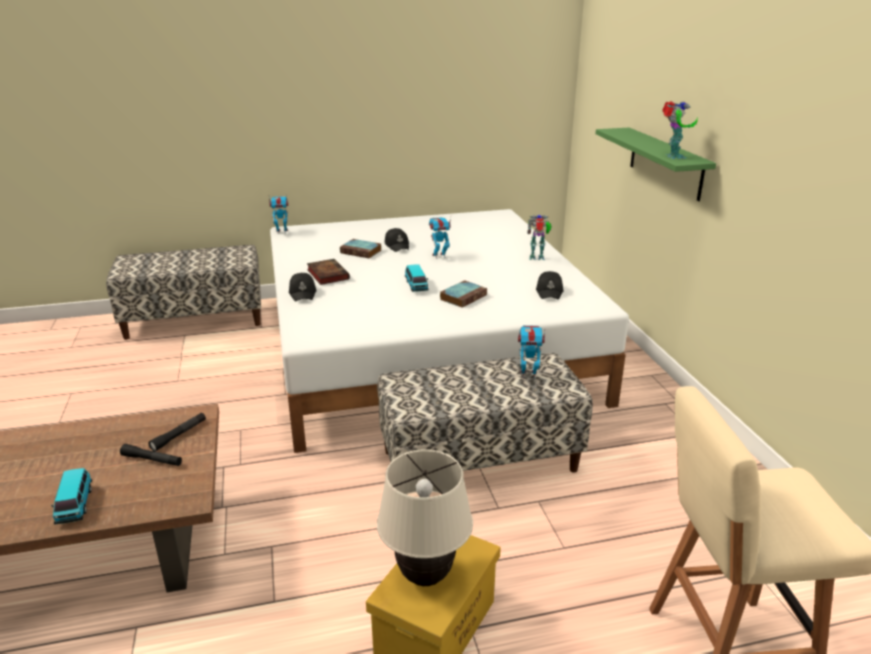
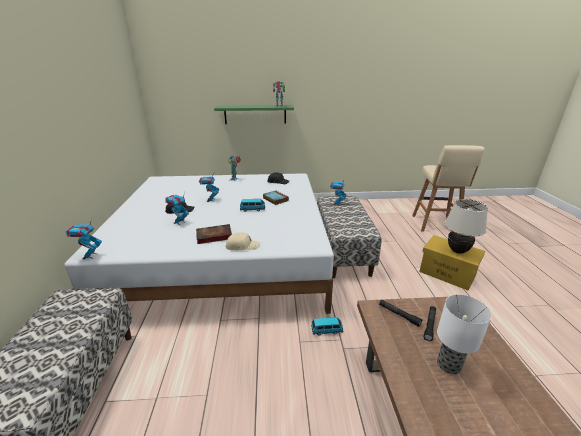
camera: 80 degrees left, 0 degrees up
(75, 505) = (490, 358): toy car -> toy car (326, 330)
(81, 466) = (449, 364): none -> table lamp
(303, 293) = (242, 246): black cap -> beige cap
(362, 251) = (179, 222): book -> toy robot

